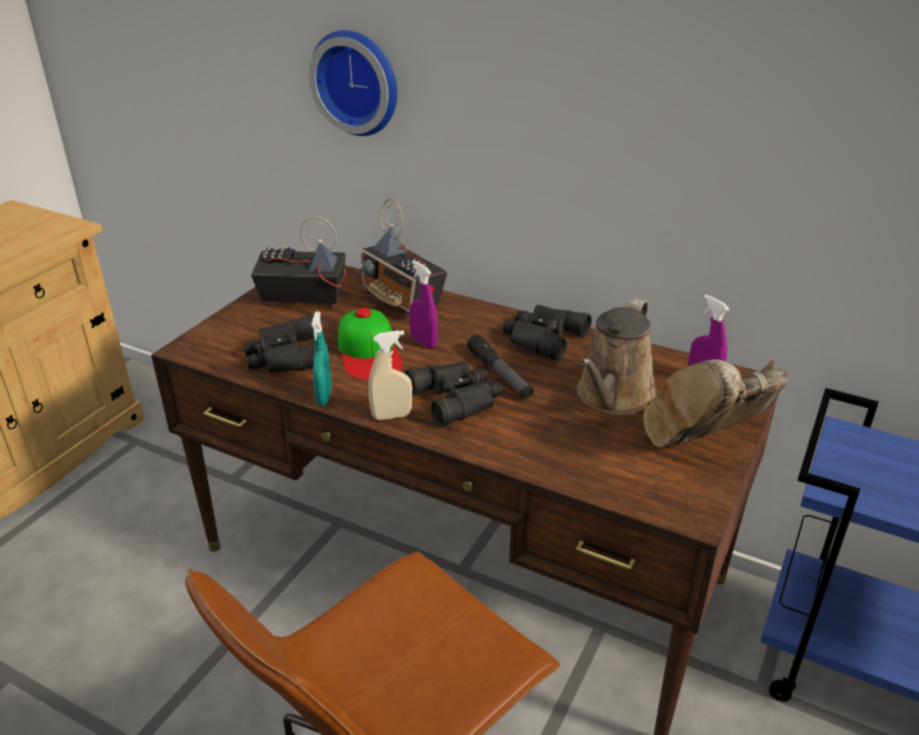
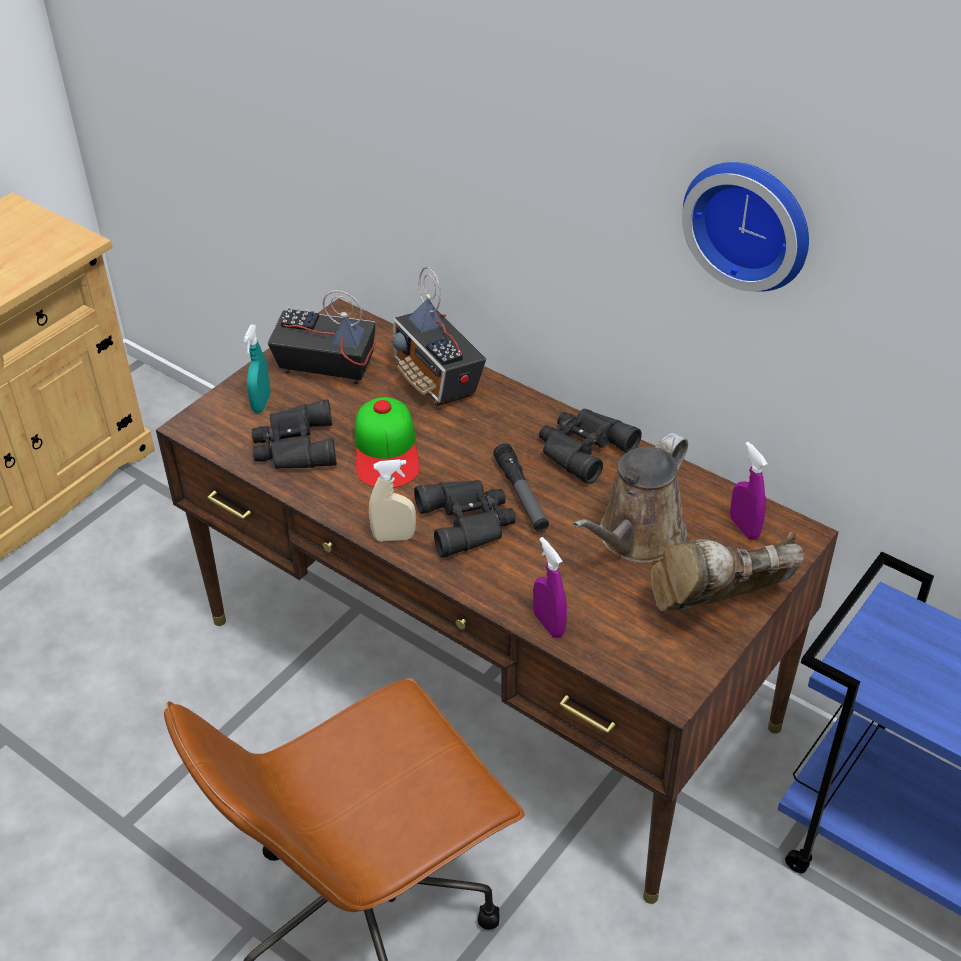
camera: 10 degrees right, 10 degrees up
(324, 397) = (328, 505): turquoise spray bottle -> turquoise spray bottle (261, 403)
(358, 82) = (399, 130): wall clock -> wall clock (750, 222)
(424, 342) = (449, 442): purple spray bottle -> purple spray bottle (549, 624)

